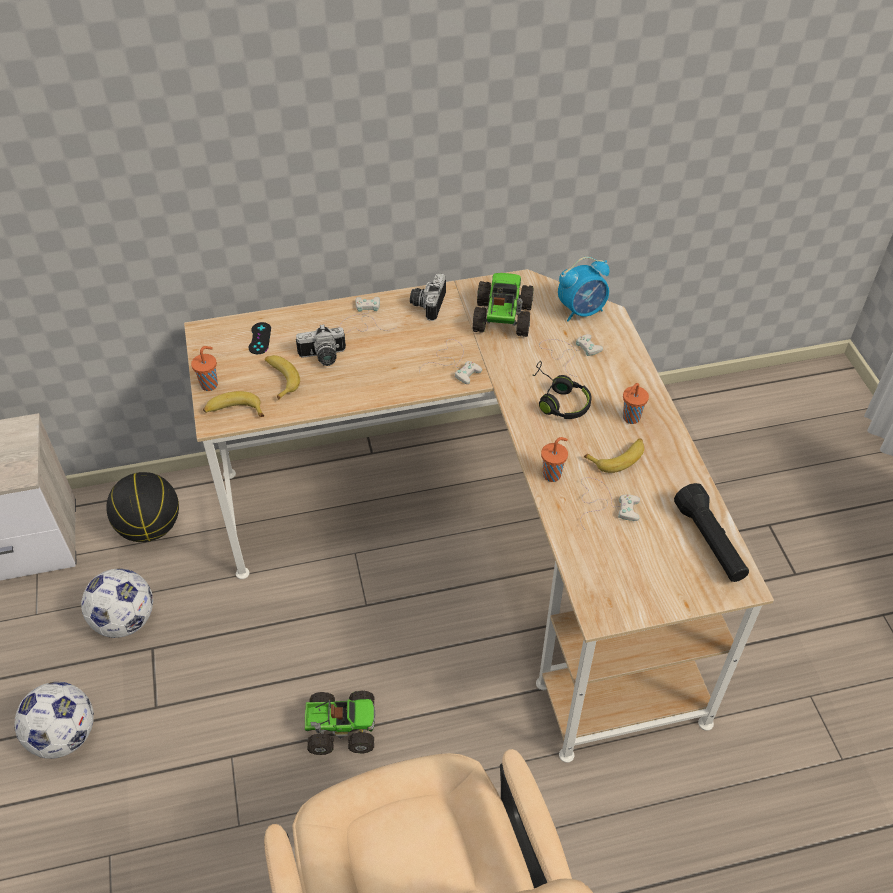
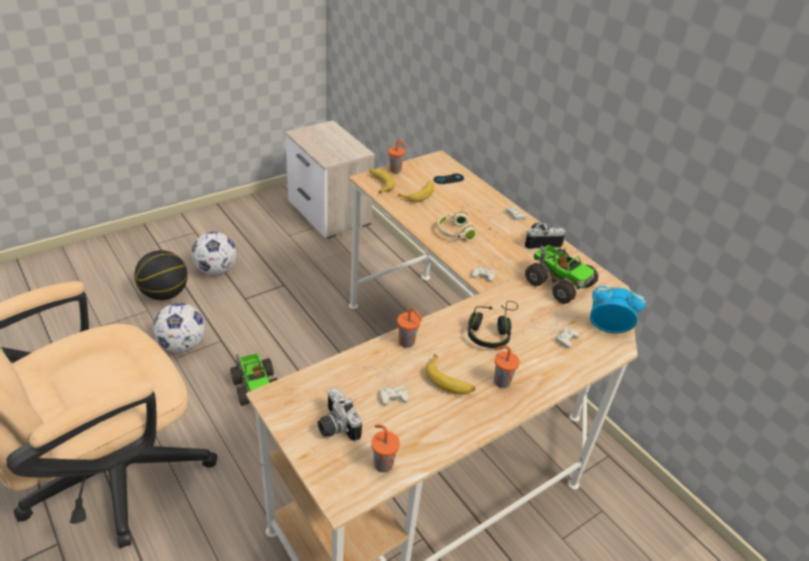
camera: 65 degrees right, 10 degrees down
(125, 621) = (298, 269): football -> football (182, 345)
(150, 527) = (367, 258): basketball -> basketball (165, 294)
(323, 357) = (450, 207): camera -> camera (335, 426)
(381, 364) = (462, 233): none -> beige headphones
(502, 318) = (558, 283): toy truck -> toy truck turned 60 degrees clockwise
(582, 311) = (607, 328): alarm clock -> alarm clock turned 150 degrees clockwise
(710, 542) = (382, 463): black flashlight -> orange cup

